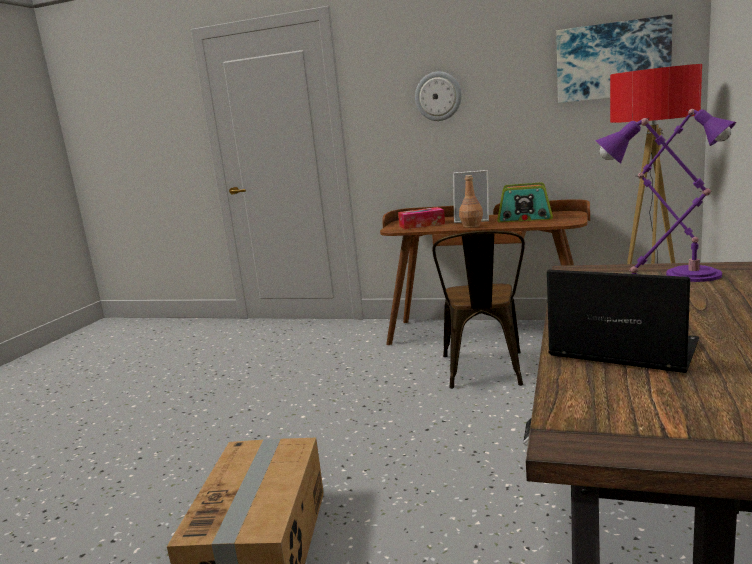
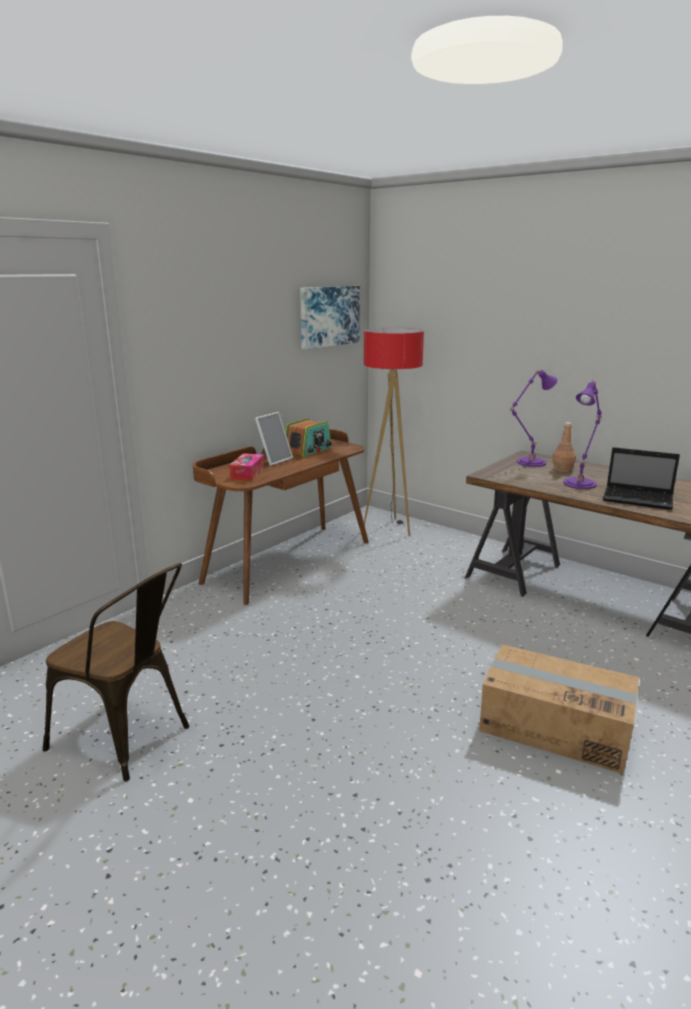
camera: 70 degrees left, 5 degrees up
(438, 96) = (219, 340): wall clock -> none
(471, 226) = (298, 465): brown bottle -> brown bottle (562, 470)
(484, 373) = (363, 583): brown chair -> brown chair (128, 739)
(619, 351) = (639, 499): laptop -> laptop turned 120 degrees counterclockwise

